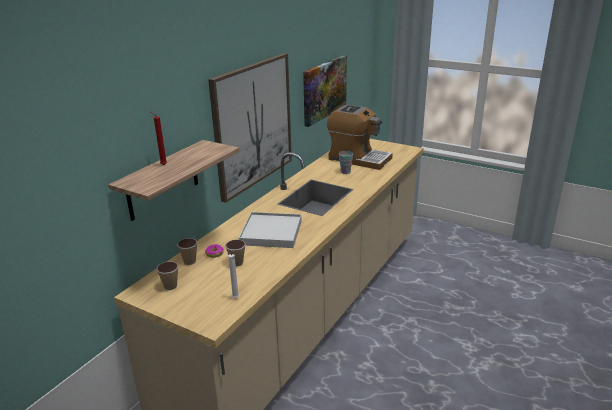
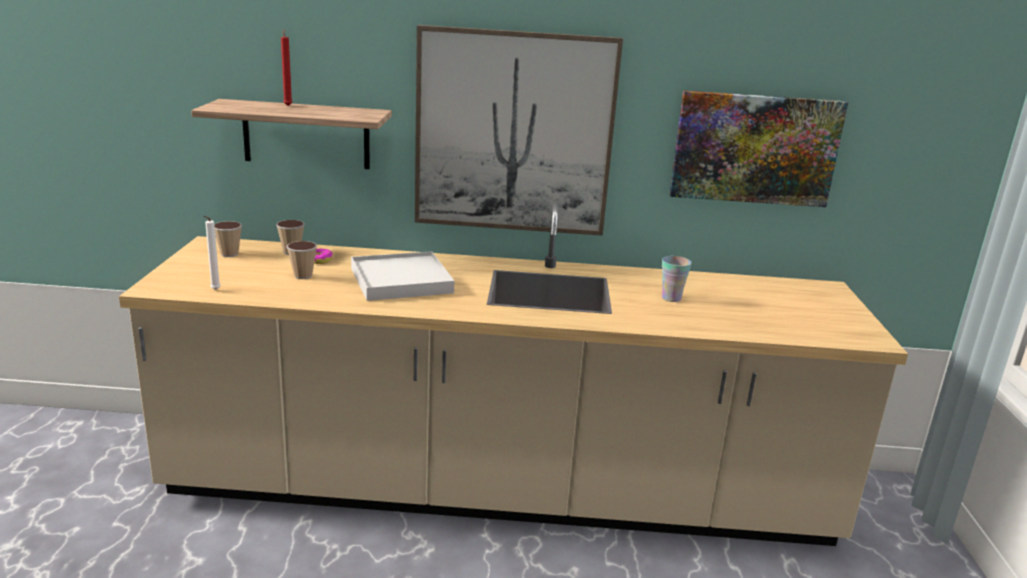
camera: 60 degrees right, 5 degrees down
(358, 159) = (744, 300): coffee machine -> none

